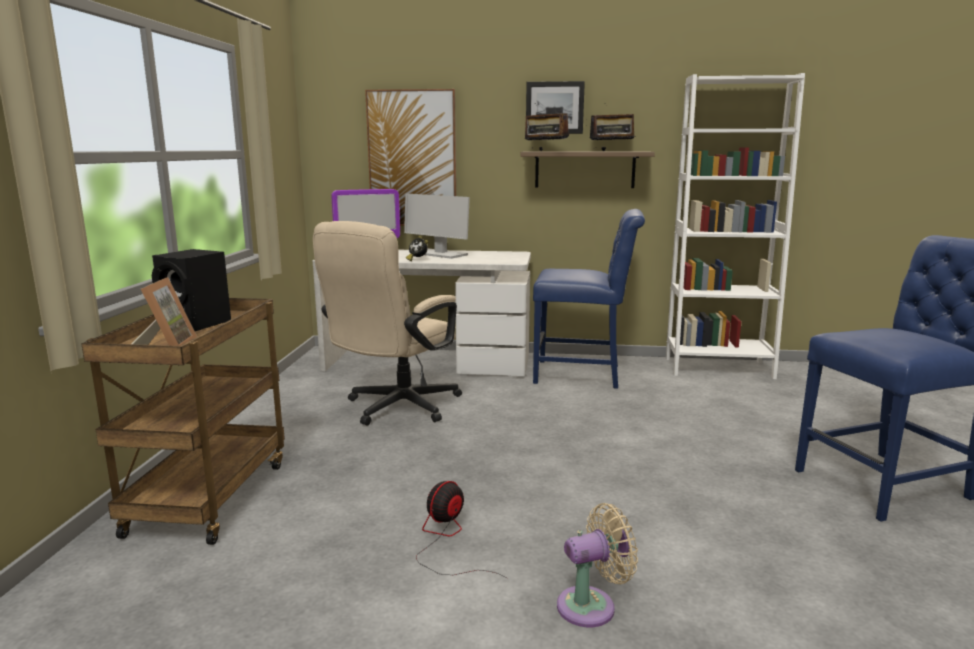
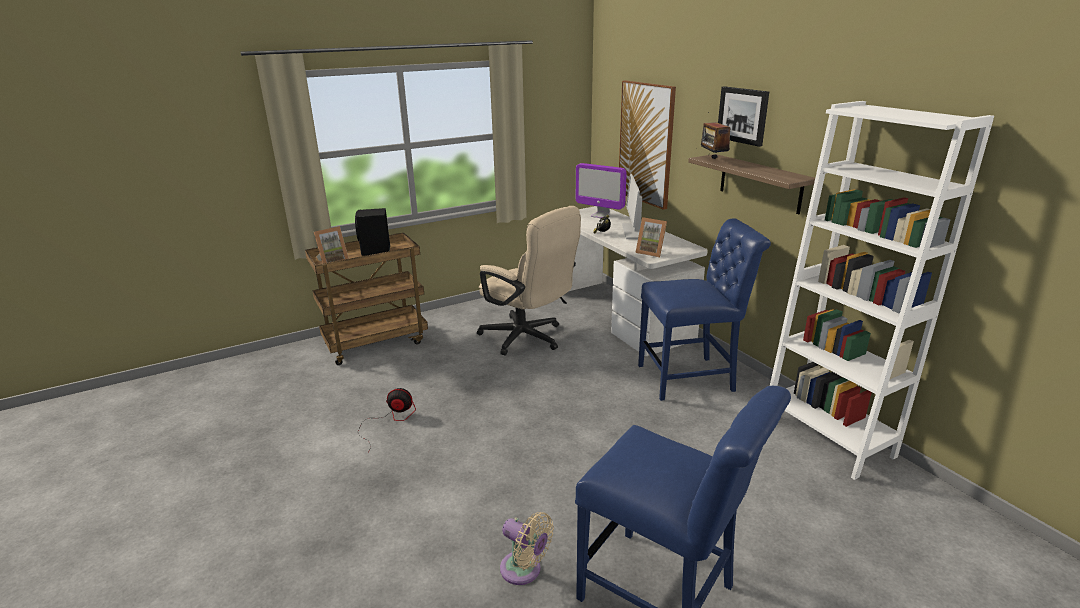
camera: 55 degrees right, 10 degrees up
(395, 408) = (528, 339): beige office chair -> beige office chair turned 135 degrees counterclockwise
(501, 260) = (651, 252): none -> picture frame
(583, 374) = (691, 378): blue chair -> blue chair turned 75 degrees counterclockwise
(592, 605) = (361, 488): beige fan -> beige fan (524, 570)
(611, 151) = (770, 172): radio -> none

